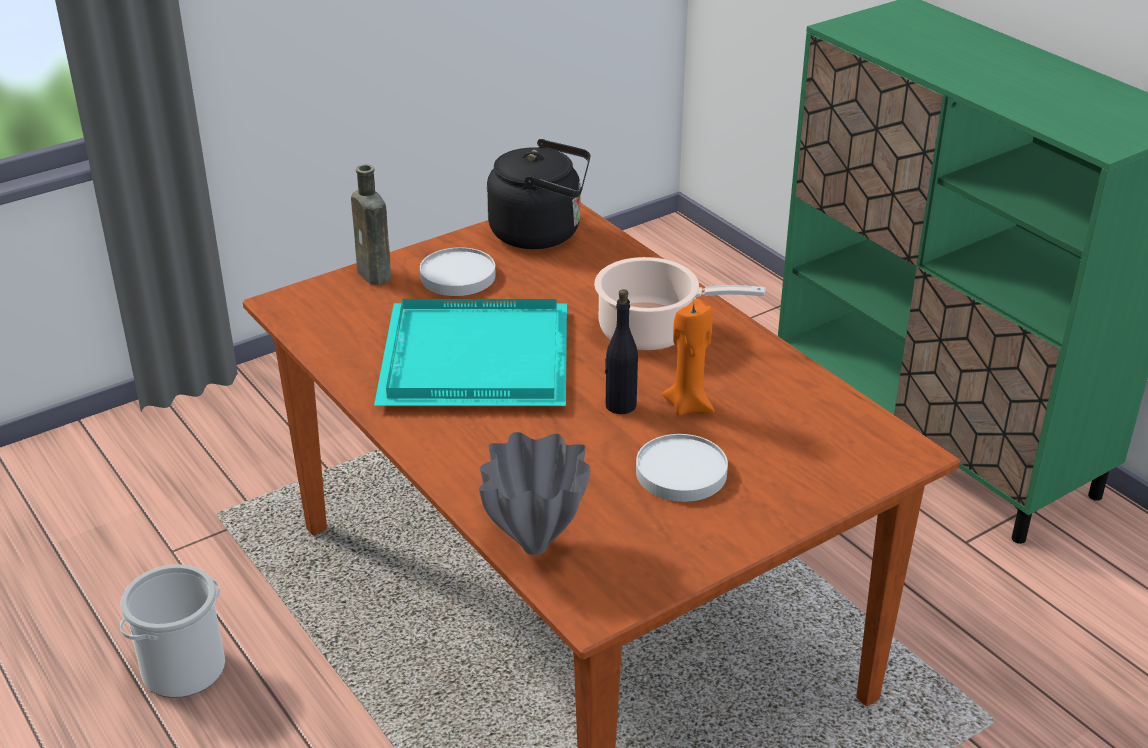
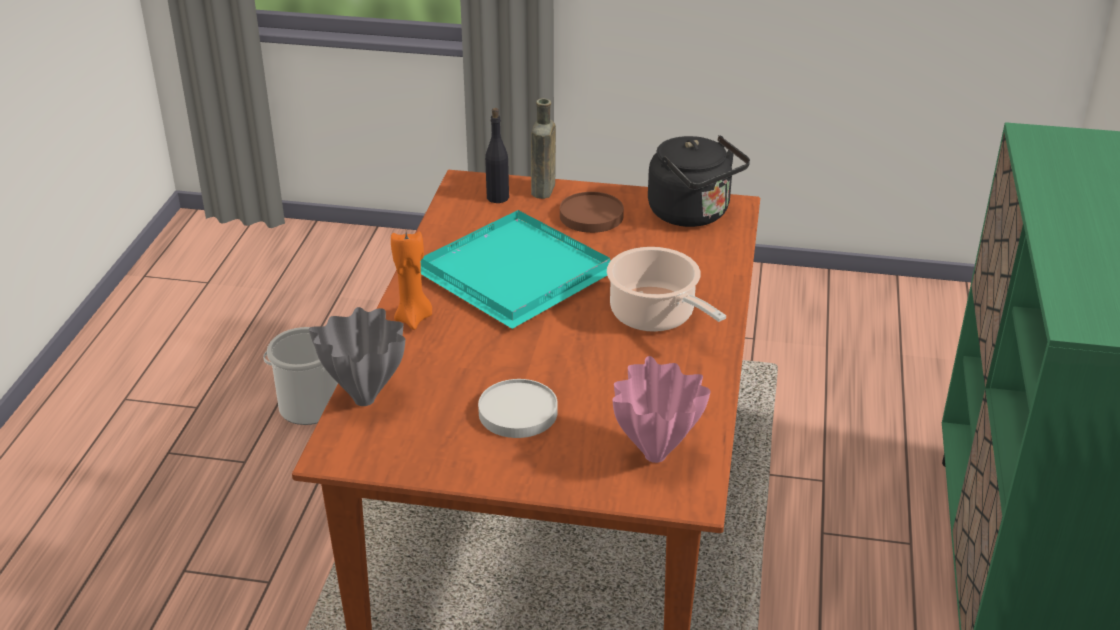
camera: 45 degrees right, 0 degrees up
(458, 276) = (591, 216): white plate -> brown plate
(620, 405) = (552, 350): black bottle -> black bottle (497, 197)
(689, 405) = (595, 375): orange candle -> orange candle (414, 318)
(837, 439) = (655, 457): none -> pink vase

